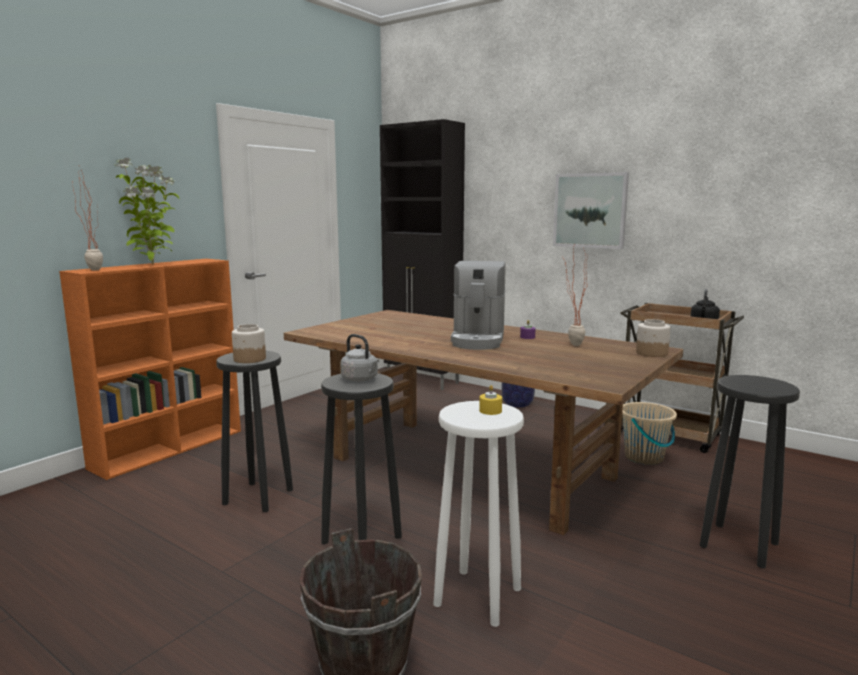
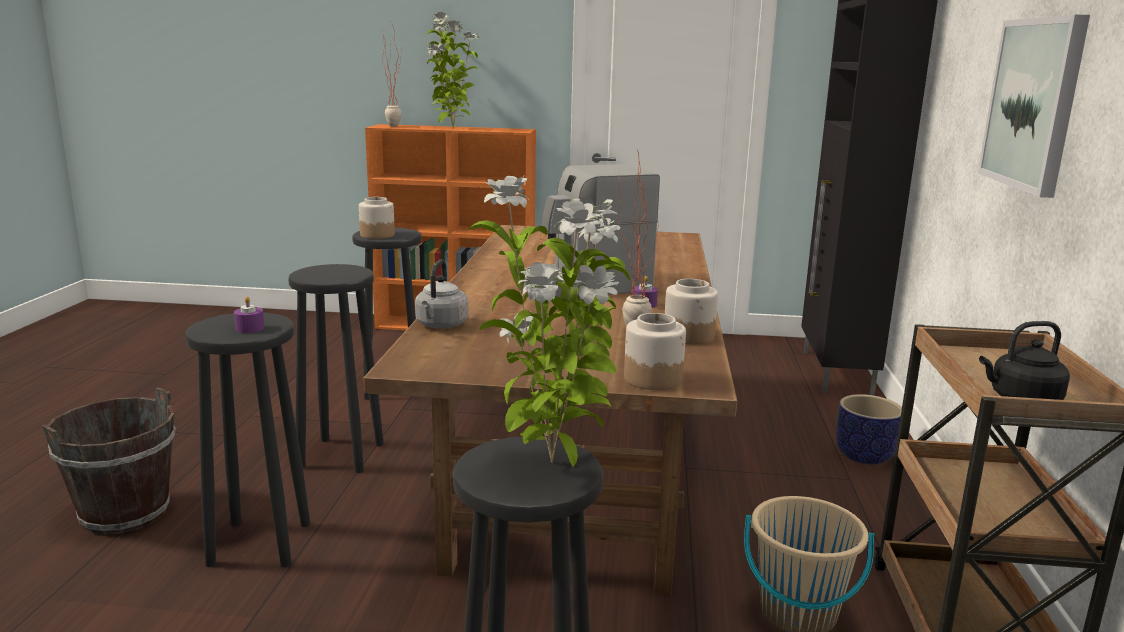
camera: 60 degrees right, 5 degrees up
(361, 379) = (336, 273): grey kettle -> grey kettle (441, 325)
(477, 596) = (260, 542): white stool -> black stool
(490, 411) = (250, 328): yellow candle -> purple candle
(589, 340) = (689, 336): none -> jar
(754, 380) = (554, 464): none -> potted plant

